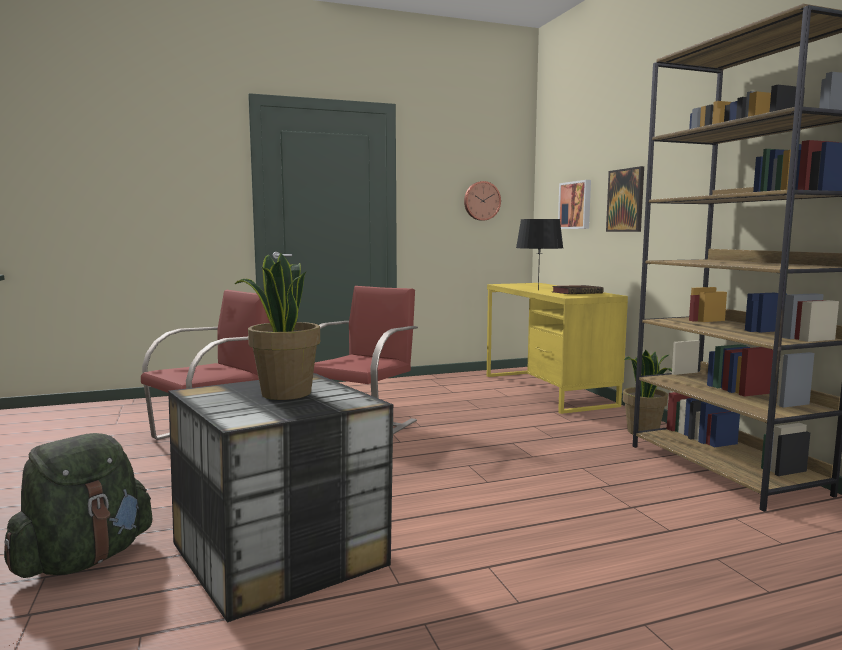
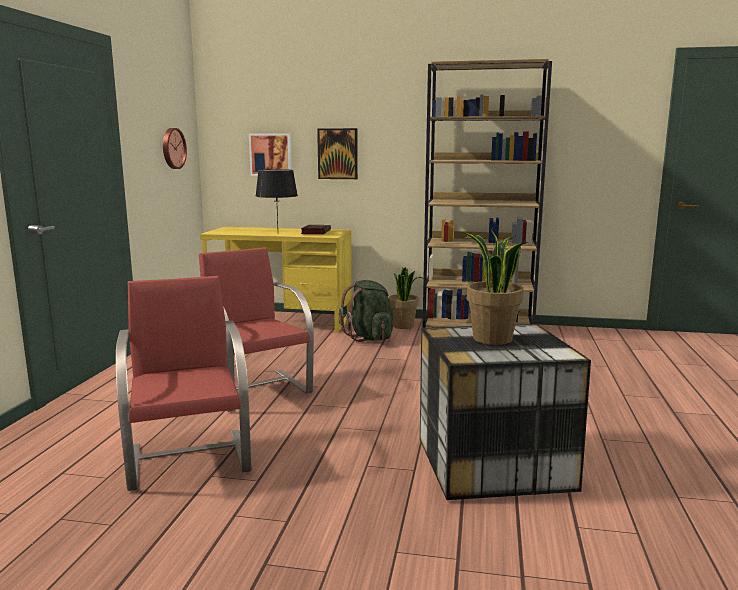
camera: 60 degrees left, 5 degrees up
(84, 559) = (437, 547): green backpack -> green backpack (370, 338)

